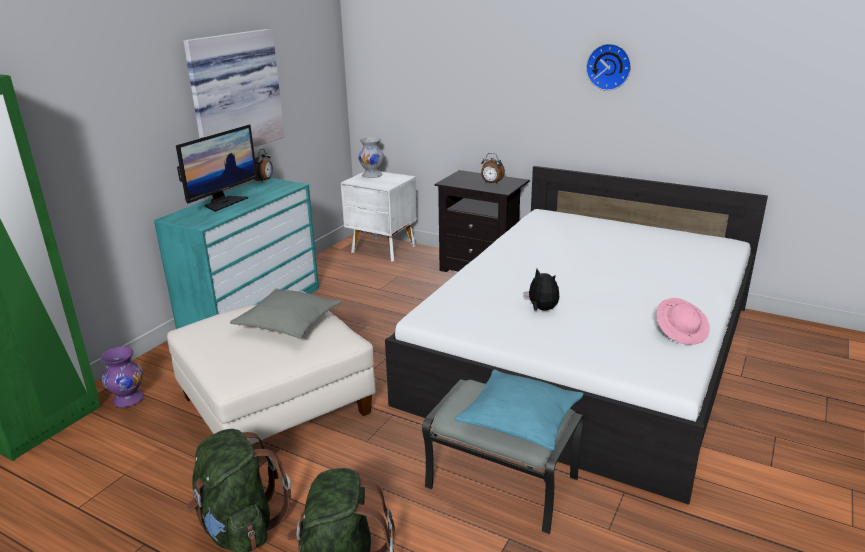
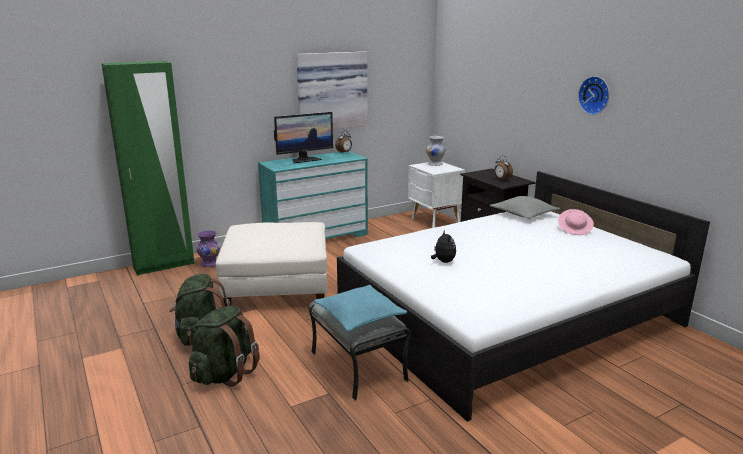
camera: 30 degrees right, 5 degrees down
(288, 323) = (290, 234): grey pillow -> grey pillow (524, 214)
(681, 332) = (524, 299): pink hat -> pink hat (575, 230)

